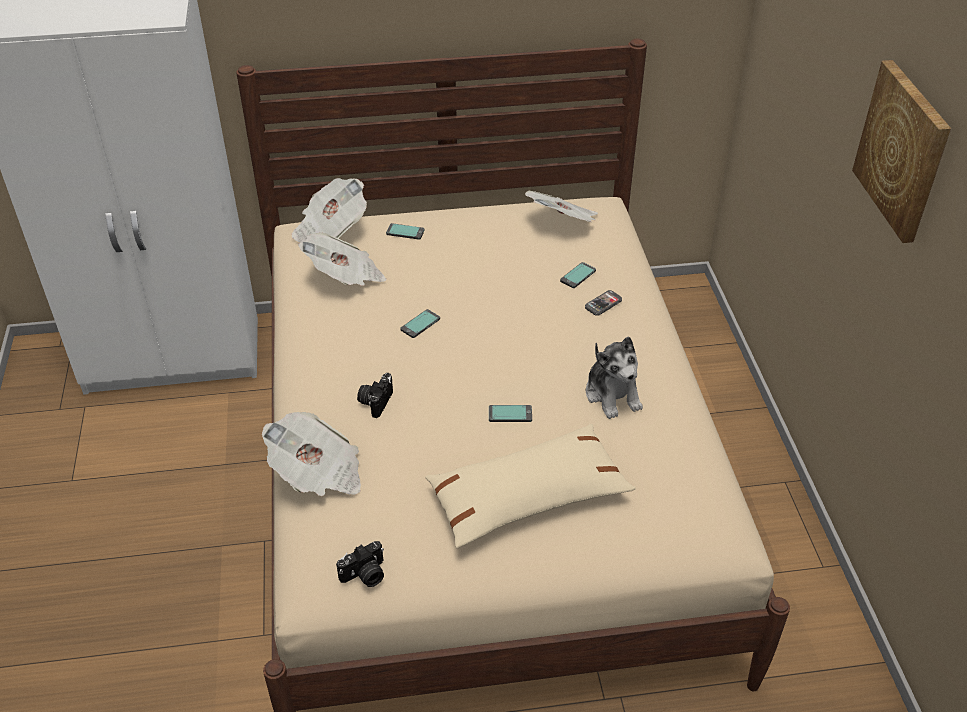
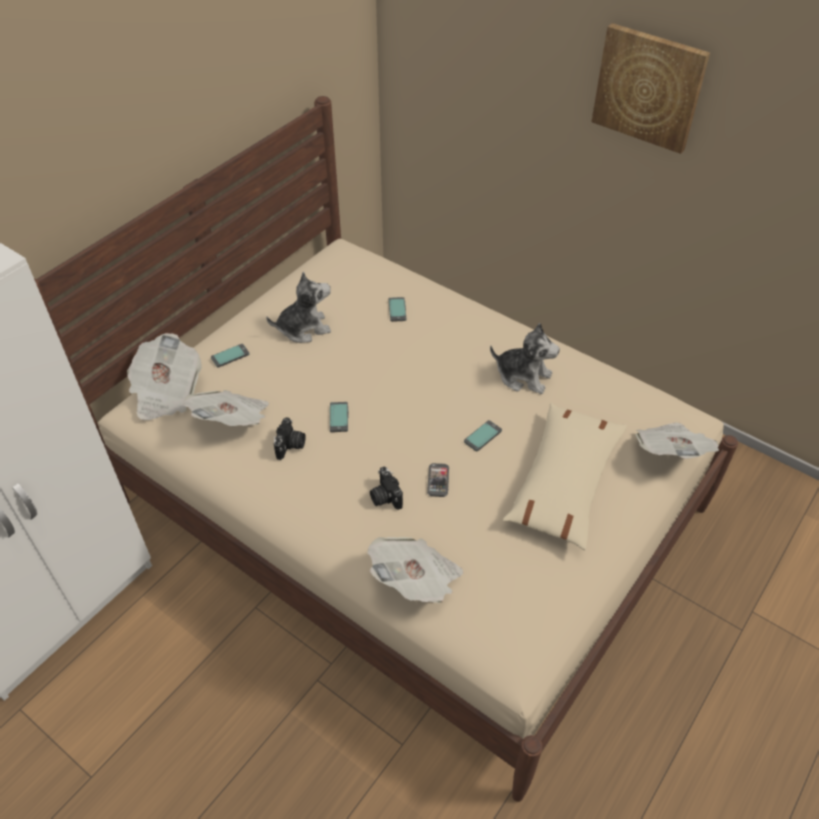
camera: 45 degrees left, 5 degrees up
(365, 575) = (541, 621): camera -> camera (290, 446)
(484, 245) = (304, 328): none -> plush toy
(563, 223) = (336, 278): newspaper -> newspaper (671, 453)
(603, 304) = (438, 319): phone -> phone (438, 481)

